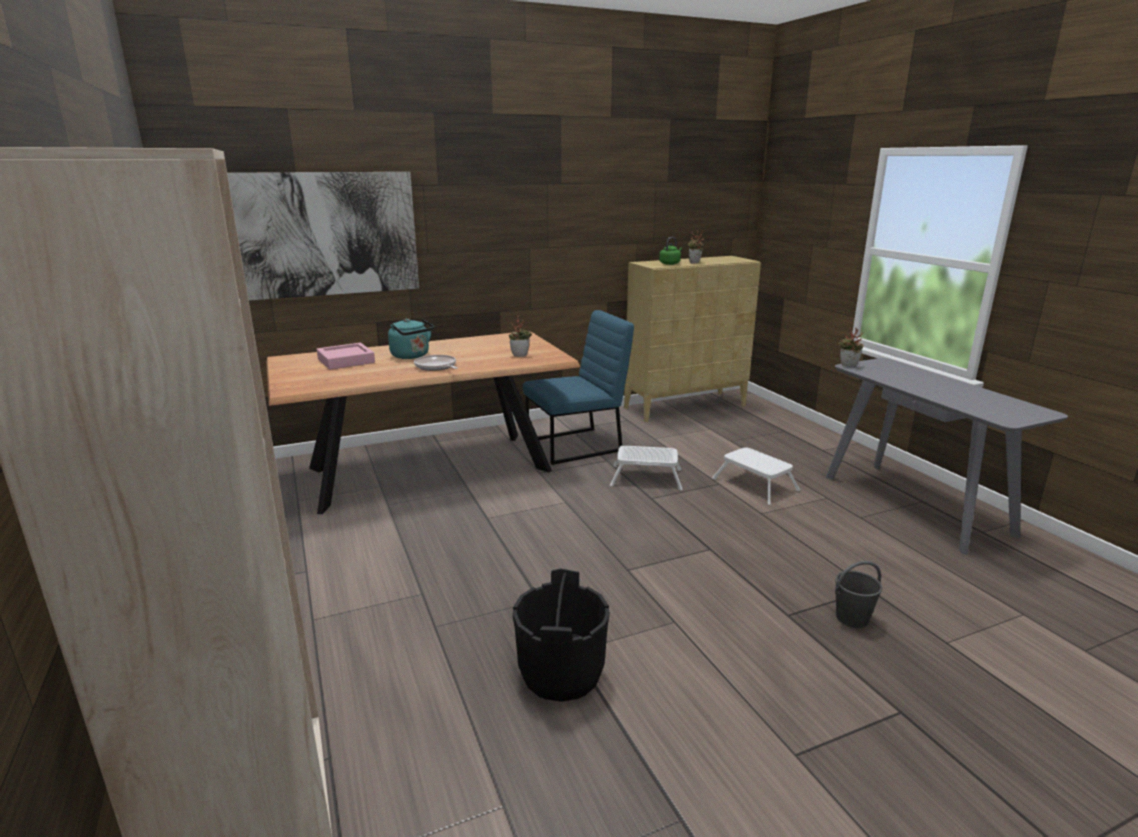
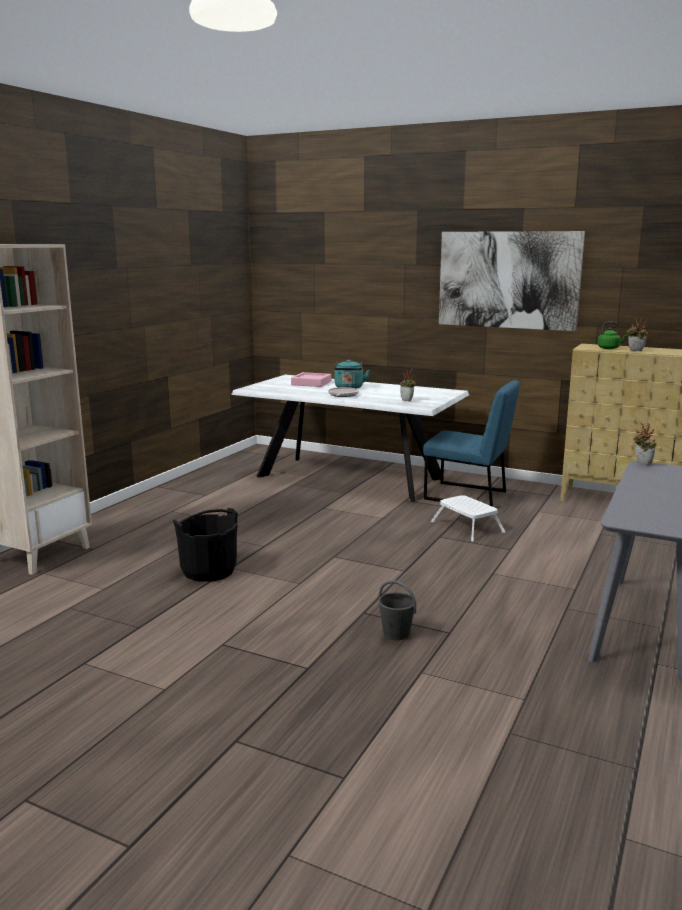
camera: 50 degrees right, 5 degrees down
(325, 234) = (336, 297): picture -> picture (508, 280)
(430, 469) = (350, 477): brown dining table -> white dining table
(755, 484) = (538, 560): white step ladder -> none

